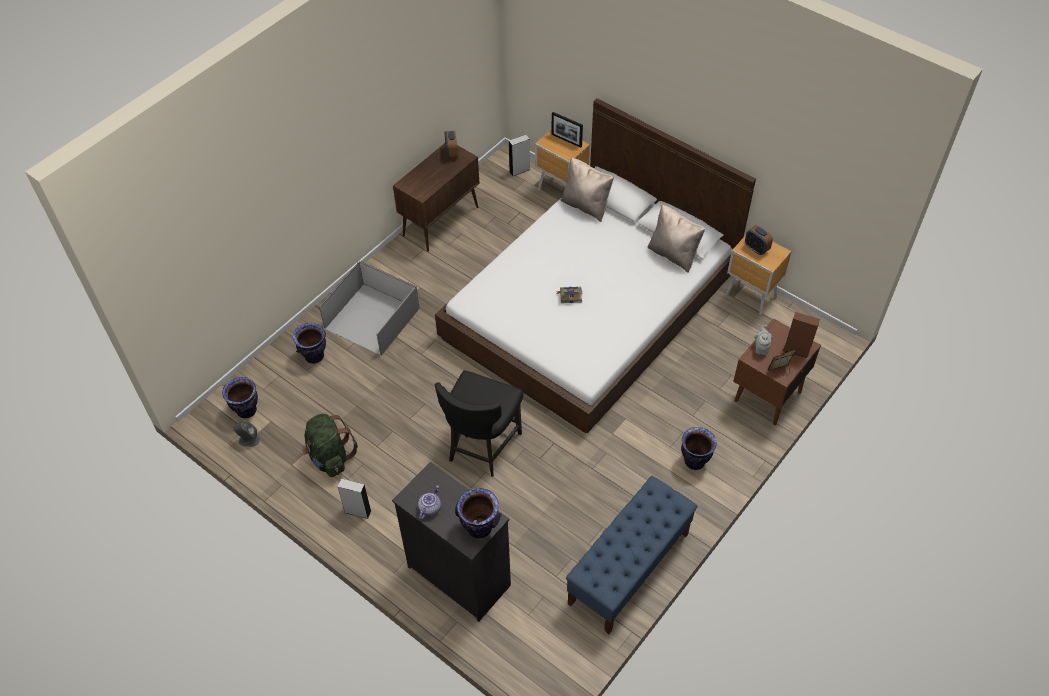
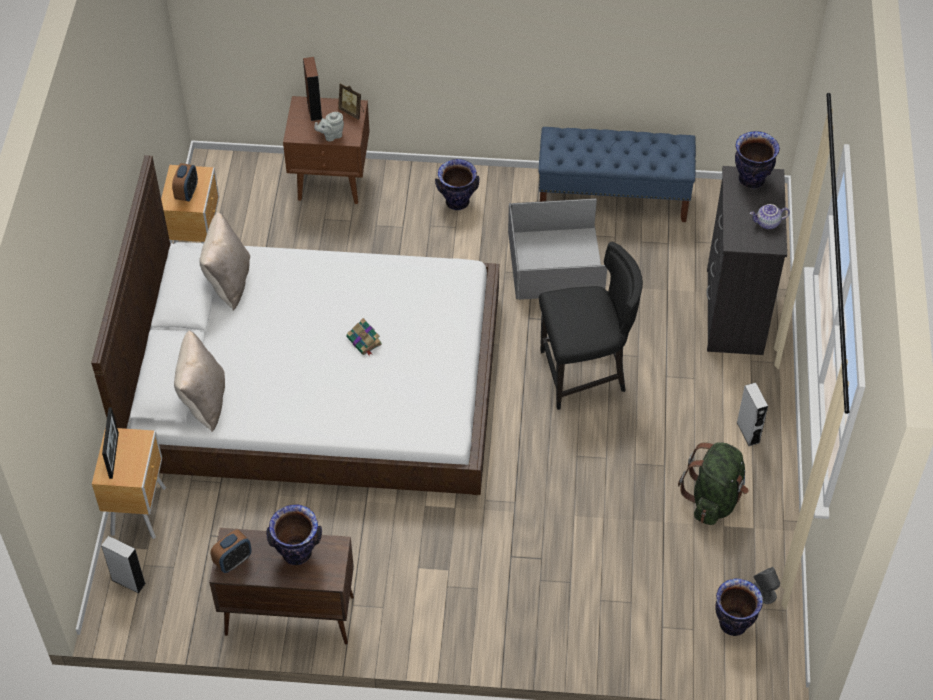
camera: 125 degrees left, 0 degrees up
(314, 356) = (606, 609): vase -> vase (297, 553)
(371, 318) = (504, 588): grey storage box -> grey storage box (556, 264)

